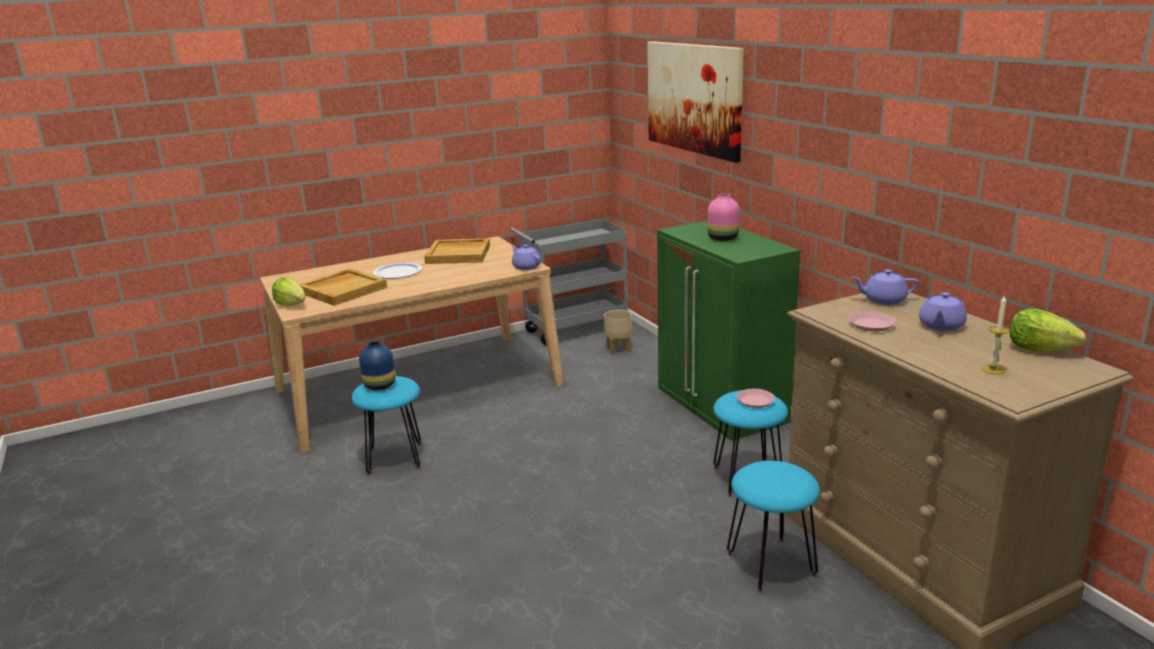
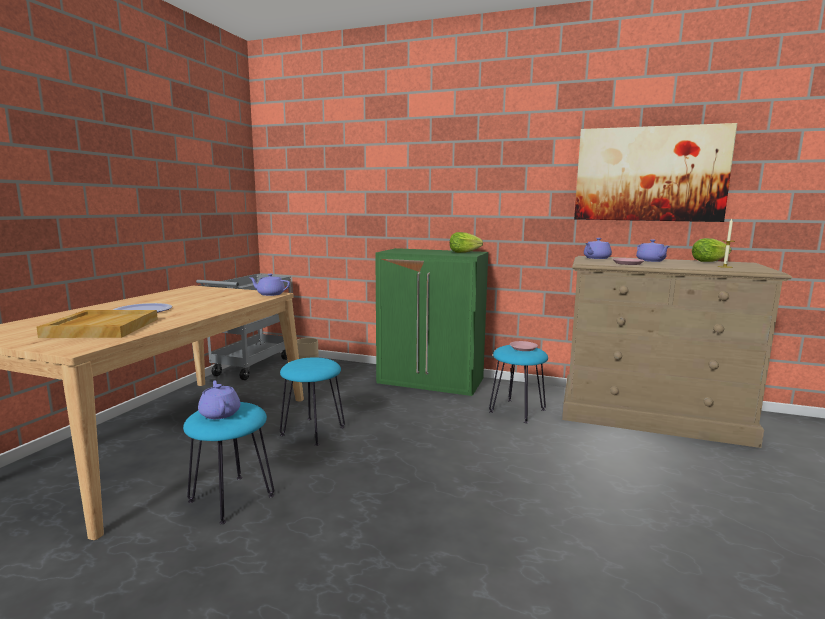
camera: 45 degrees left, 10 degrees down
(291, 305) = (53, 346): lettuce -> lettuce (463, 252)
(379, 386) = (220, 413): blue vase -> purple teapot
(459, 254) = (182, 296): beige tray -> none
(694, 98) = (365, 163): picture -> picture (650, 174)
(723, 238) = (431, 252): pink vase -> none
(770, 564) = (613, 447): turquoise stool -> turquoise stool (313, 431)

